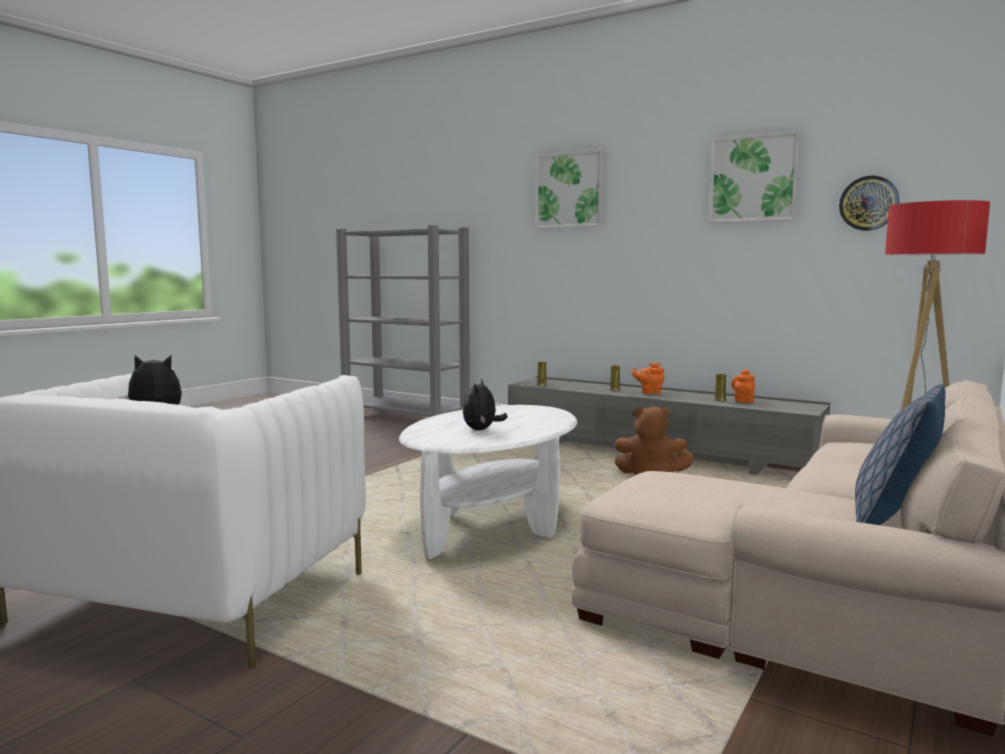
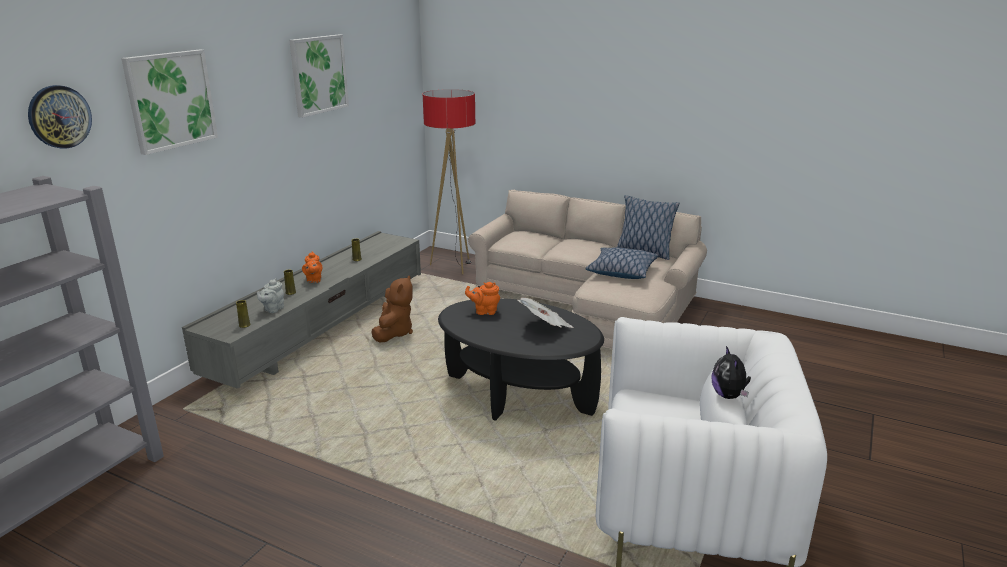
camera: 95 degrees left, 15 degrees up
(481, 430) = (545, 326): plush toy -> newspaper
(493, 525) = (518, 395): white coffee table -> black coffee table
(574, 388) = (273, 309): none -> grey teapot
(743, 401) = (362, 253): orange teapot -> orange teapot (484, 311)
(744, 490) = (621, 271): none -> pillow
(868, 203) = (375, 88): wall clock -> wall clock (59, 117)

